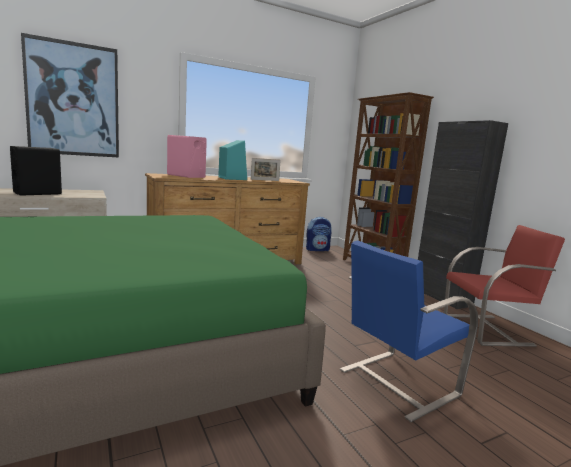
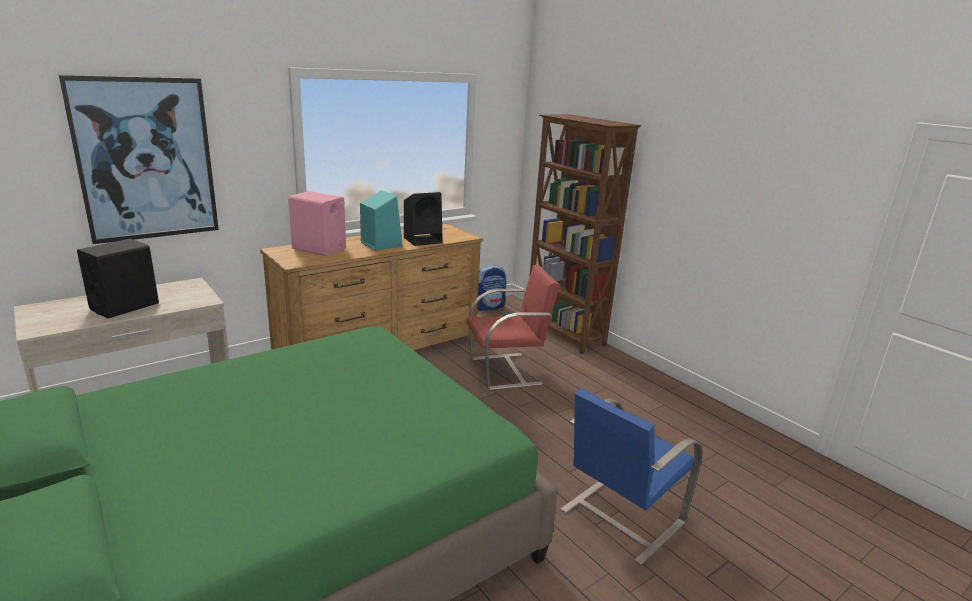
camera: 10 degrees left, 10 degrees up
(264, 180) = (423, 240): picture frame -> black speaker
(441, 297) = (652, 377): black cabinet -> none
(488, 330) = (706, 424): red chair -> red chair (507, 371)

